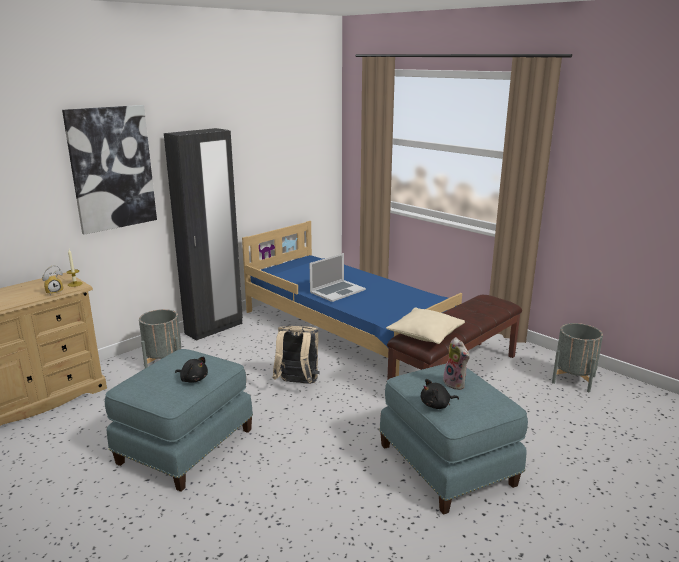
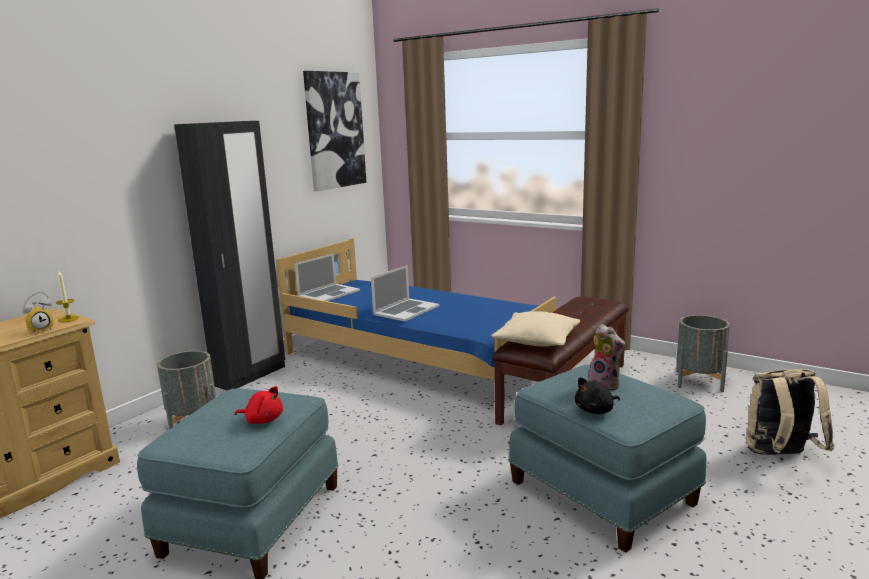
camera: 10 degrees left, 5 degrees down
(111, 168) = (108, 168): picture -> picture (334, 130)
(193, 379) = (263, 420): black plush toy -> red plush toy
(283, 267) = (328, 293): none -> laptop
(297, 384) = (378, 425): beige backpack -> beige backpack (780, 456)

